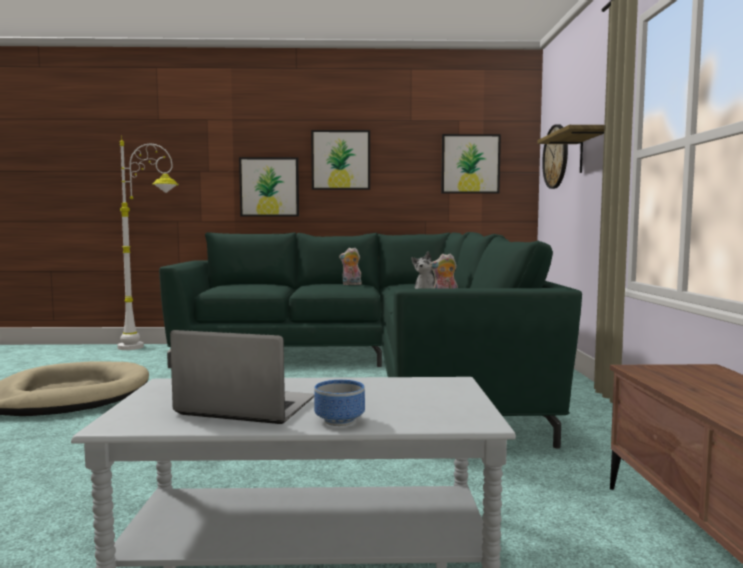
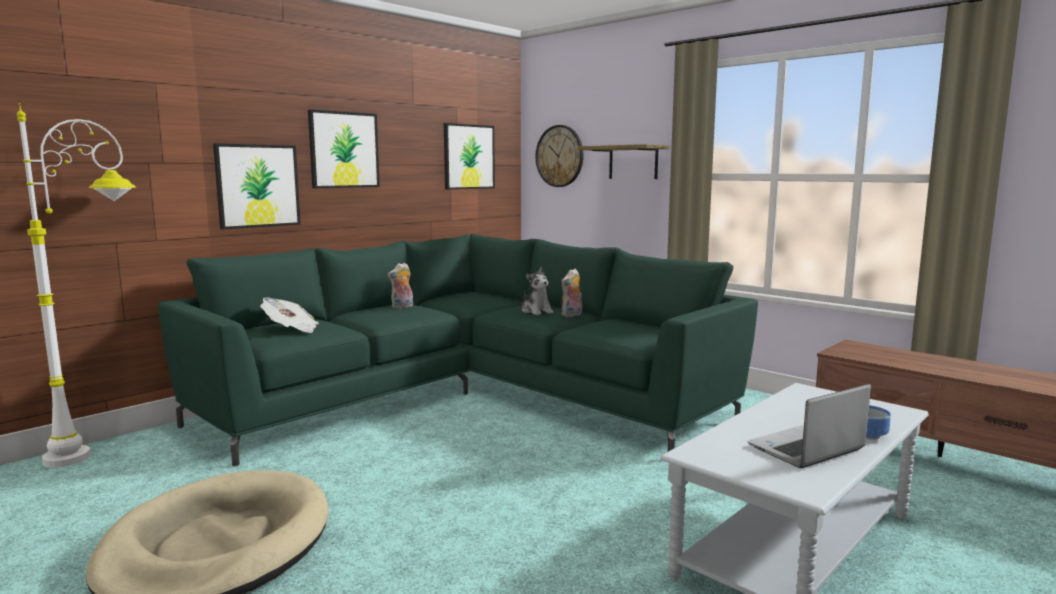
camera: 45 degrees left, 5 degrees up
(244, 286) = (291, 329): none -> newspaper

